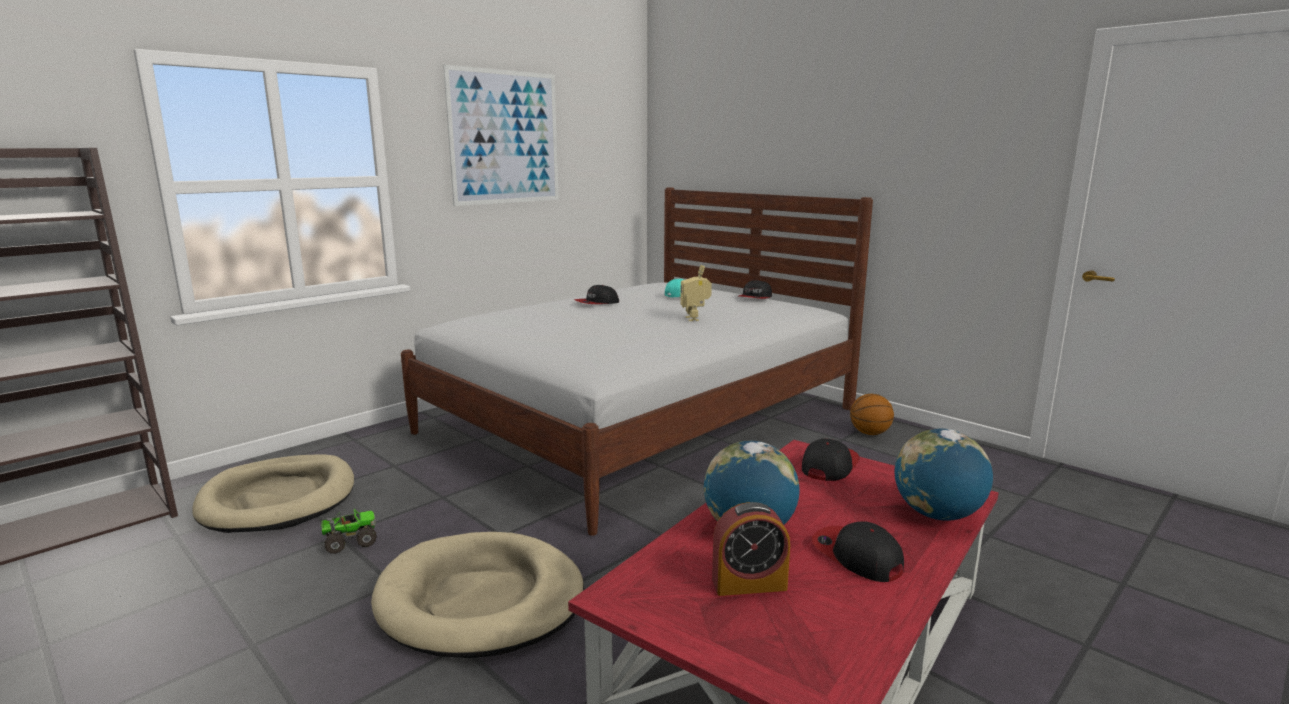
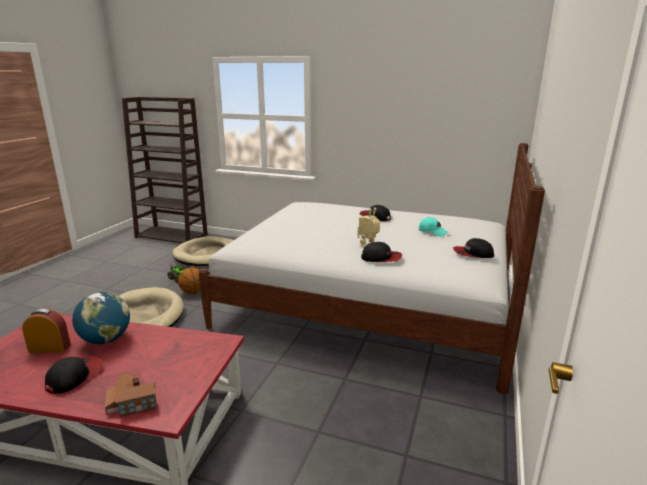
camera: 65 degrees right, 5 degrees up
(505, 137) = (389, 95): picture -> none
(749, 584) = (50, 348): alarm clock -> alarm clock turned 120 degrees clockwise
(829, 465) = (202, 353): cap -> cap (381, 258)
(869, 433) = (451, 410): basketball -> basketball (193, 292)
(937, 515) = (131, 403): globe -> toy house

